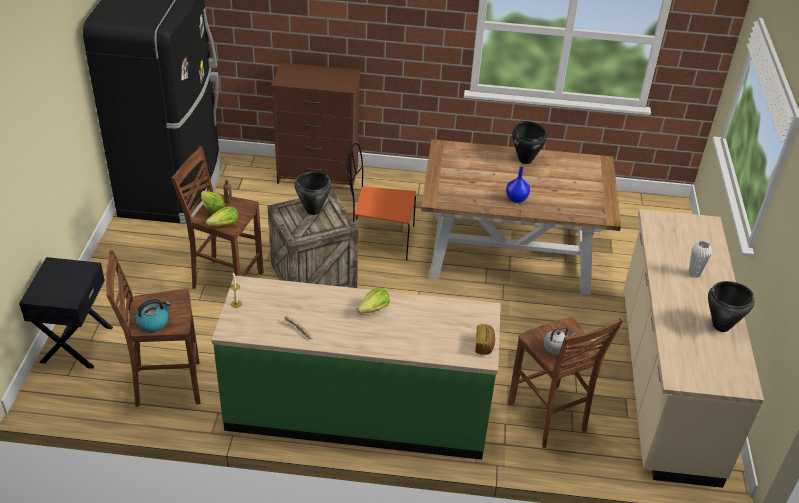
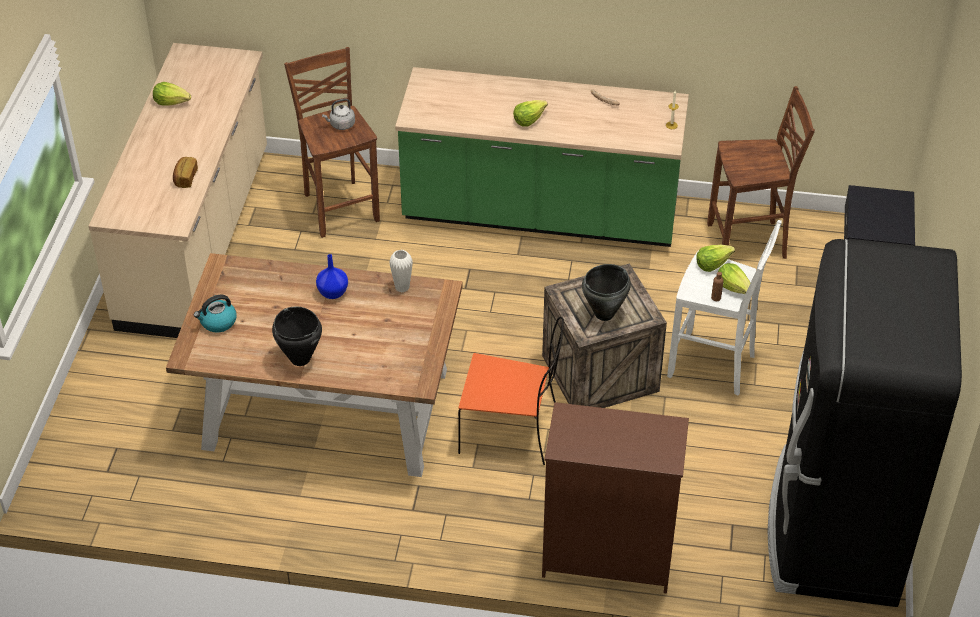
camera: 175 degrees left, 5 degrees up
(153, 322) = (757, 151): kettle -> kettle (218, 322)
(226, 280) = (713, 366): brown stool -> white stool
(484, 345) = (421, 86): bread -> bread (185, 178)
(694, 274) = (167, 154): white vase -> white vase (402, 287)
(721, 326) = (172, 102): black cooking pot -> lettuce

